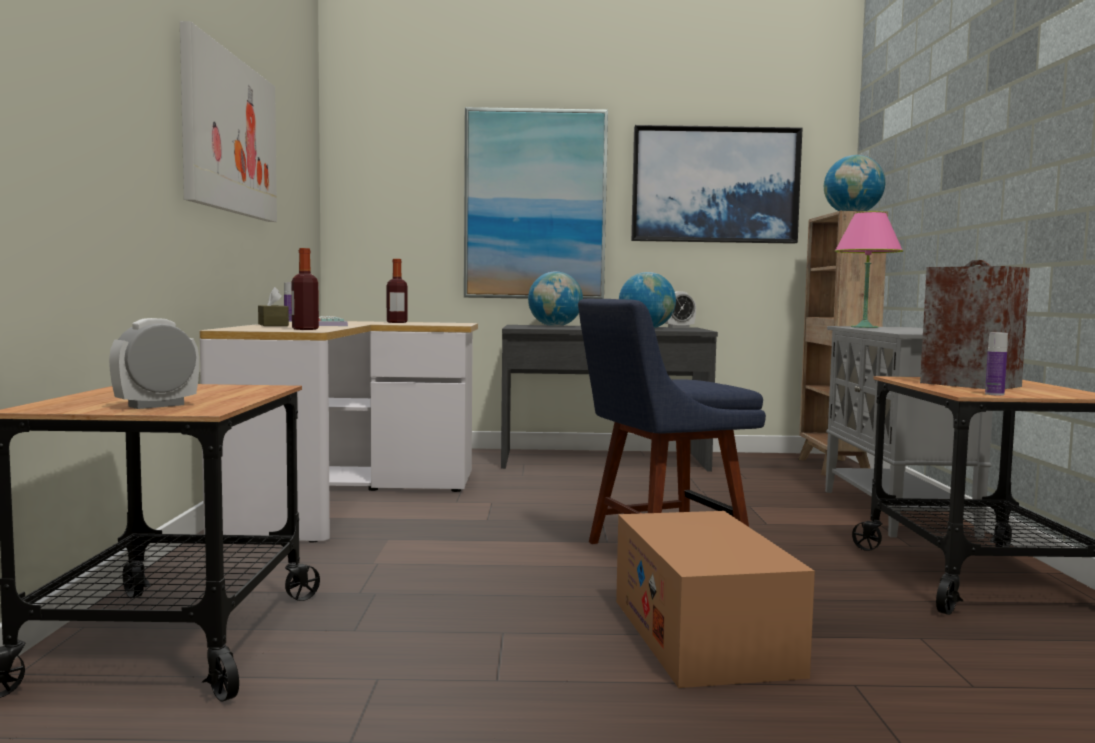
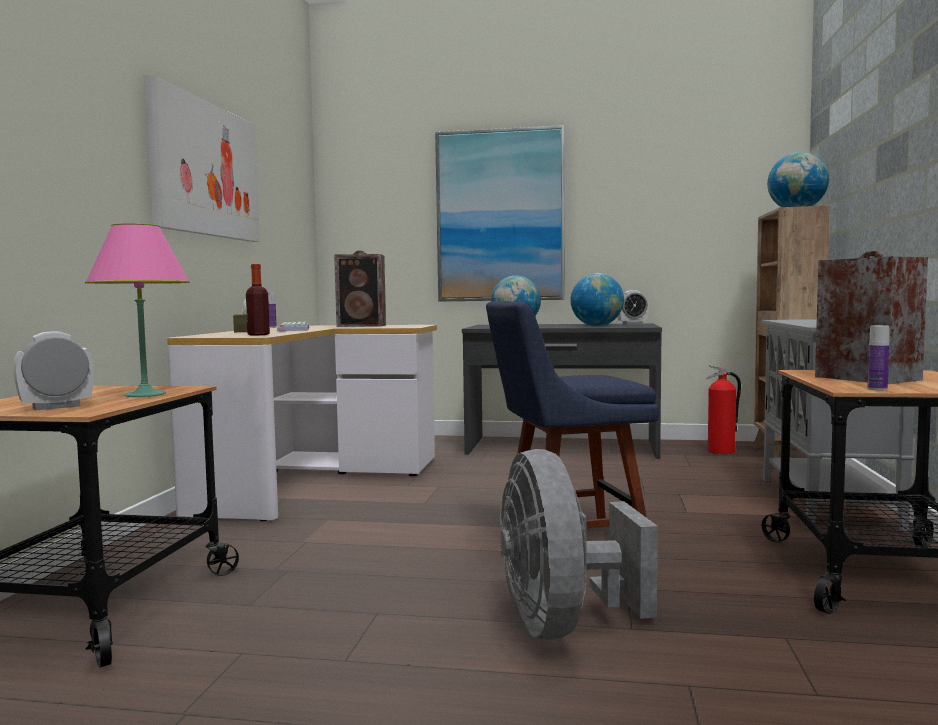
camera: 10 degrees right, 0 degrees up
(397, 322) = (363, 325): bottle -> speaker
(702, 635) = (562, 625): cardboard box -> grey fan
(714, 185) = (667, 189): picture -> none
(770, 463) = (722, 451): none -> fire extinguisher
(864, 327) = (794, 320): pink table lamp -> pink table lamp (144, 395)

